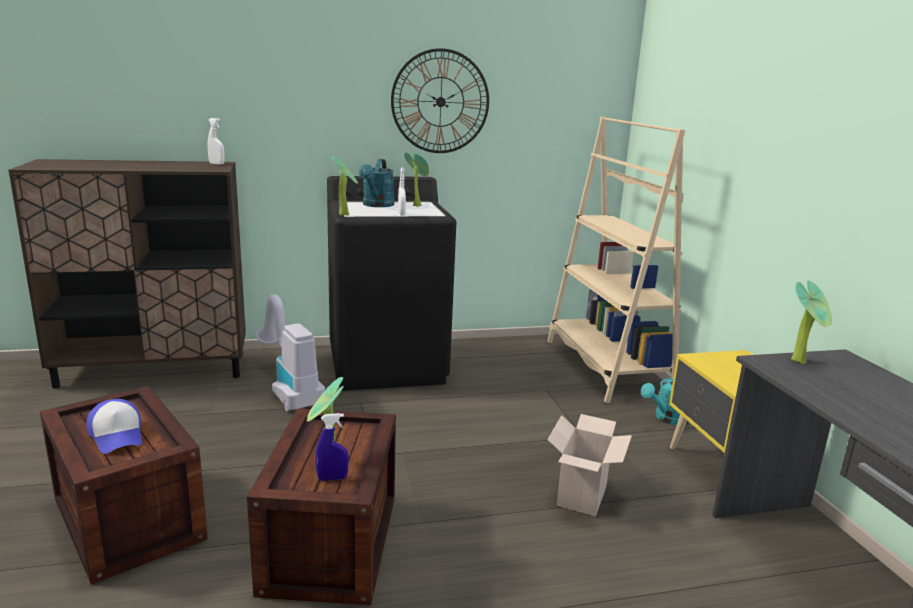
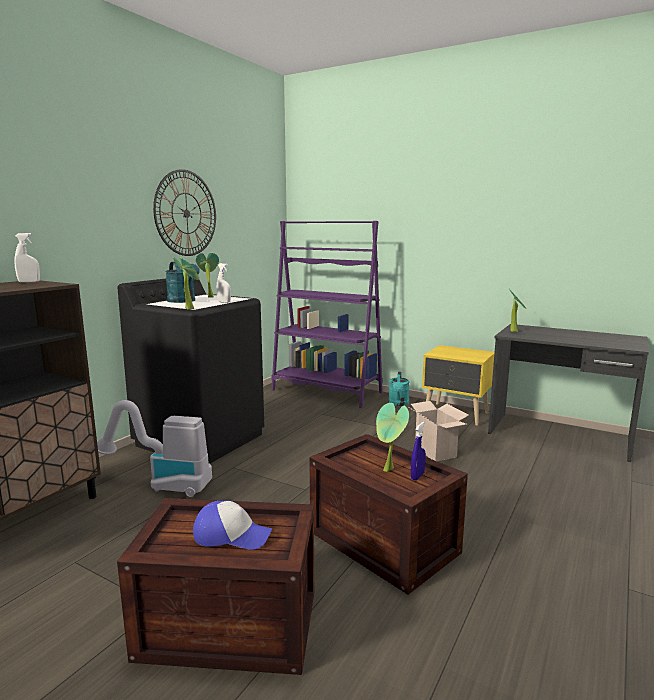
camera: 45 degrees left, 5 degrees down
(606, 367) = (326, 391): beige bookcase -> purple bookcase

